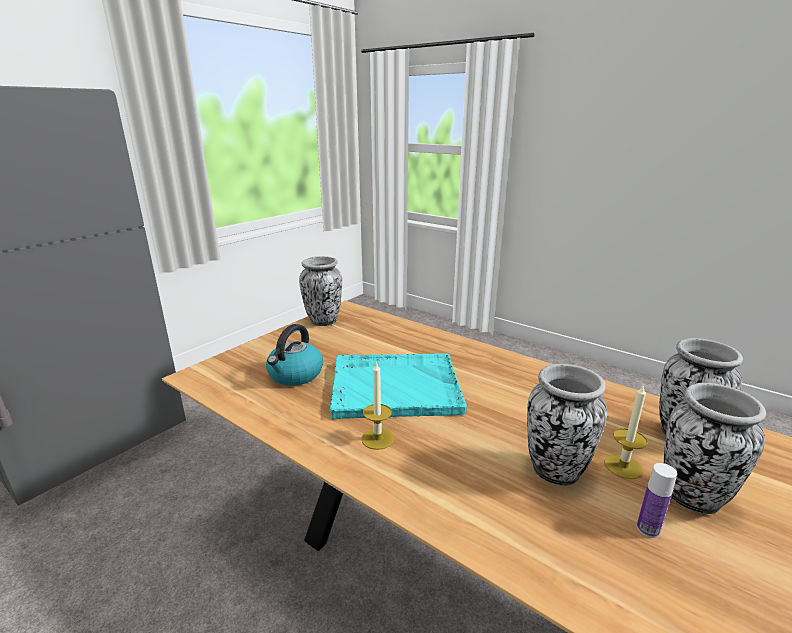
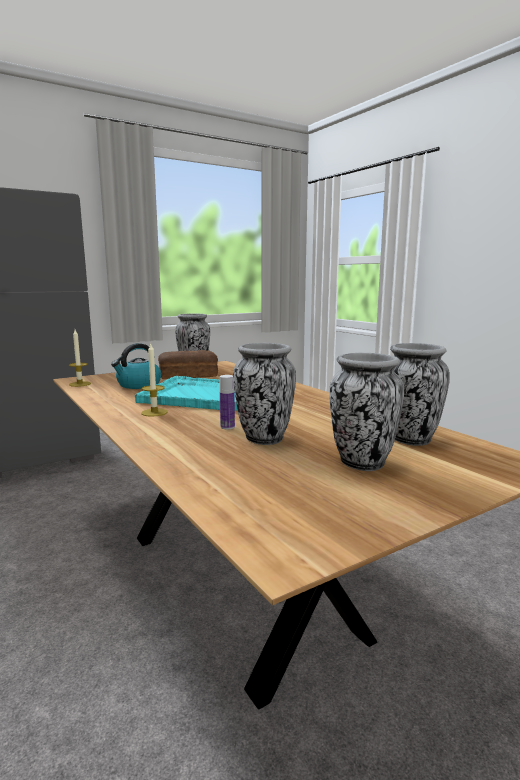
camera: 20 degrees right, 10 degrees down
(333, 341) = (187, 375): none -> bread
(623, 466) = (326, 444): candle -> candle (80, 384)
(648, 529) = (296, 469): bottle -> bottle (227, 427)

